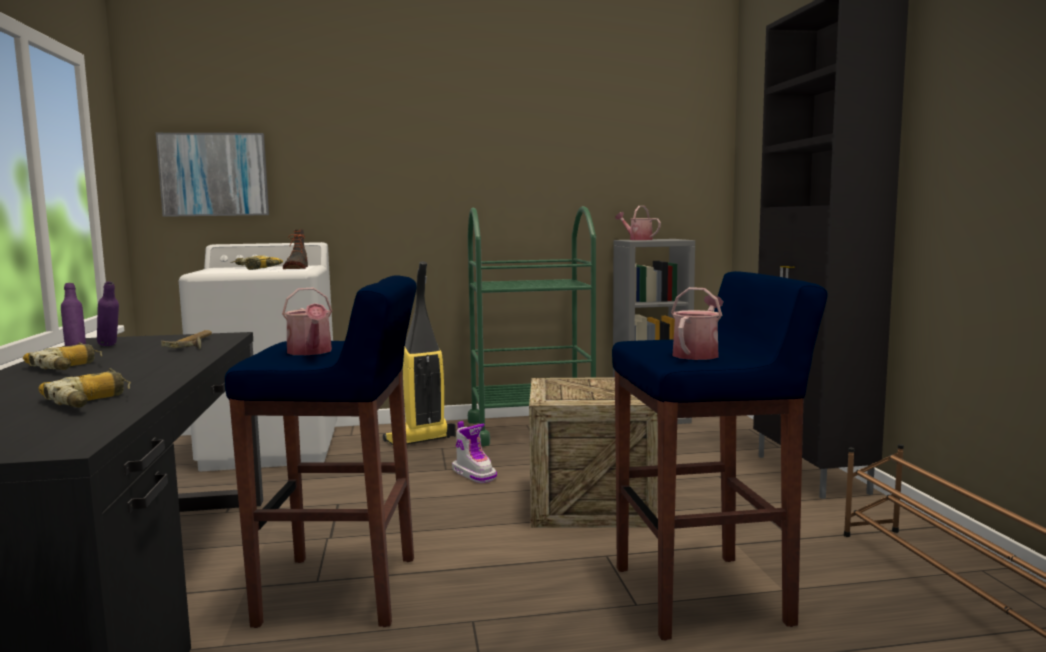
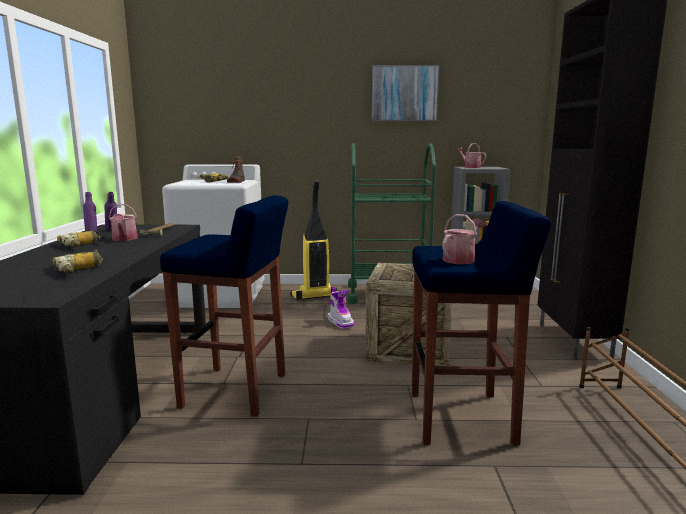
camera: 10 degrees right, 5 degrees up
(214, 175) = (190, 119): picture -> picture (404, 93)
(311, 352) = (215, 244): watering can -> watering can (124, 239)

